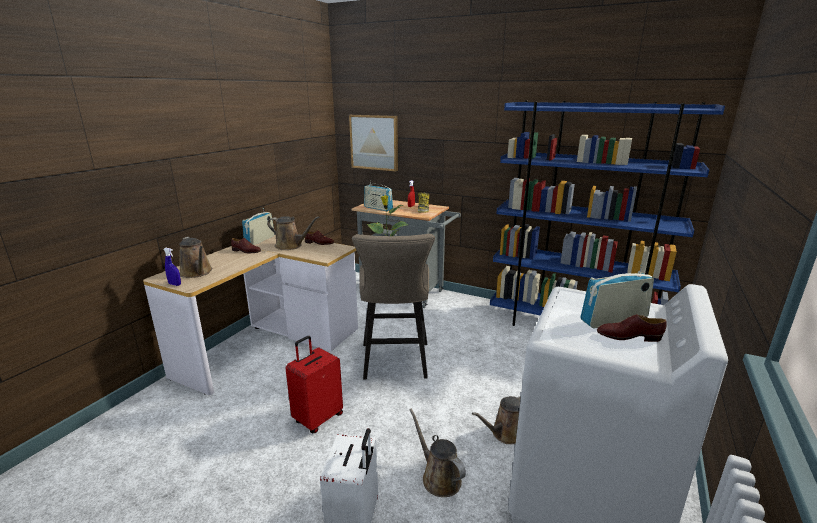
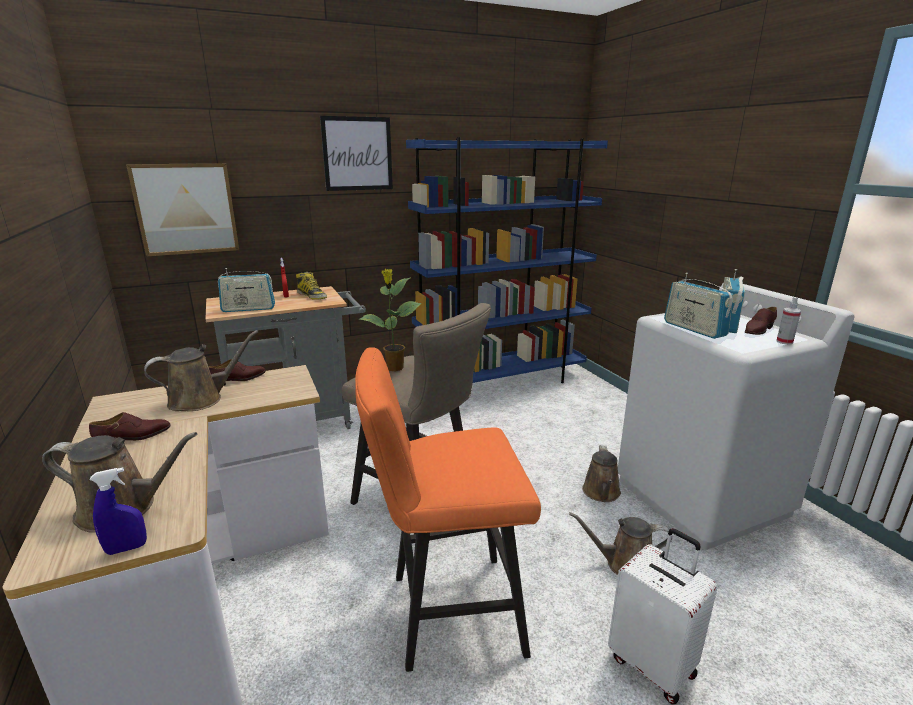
camera: 50 degrees left, 0 degrees up
(260, 240) = (113, 413): radio -> radio (694, 329)
(317, 418) = (445, 613): red suitcase -> orange stool
(480, 112) = (357, 154): none -> picture
(616, 354) = (784, 342): none -> spray bottle

